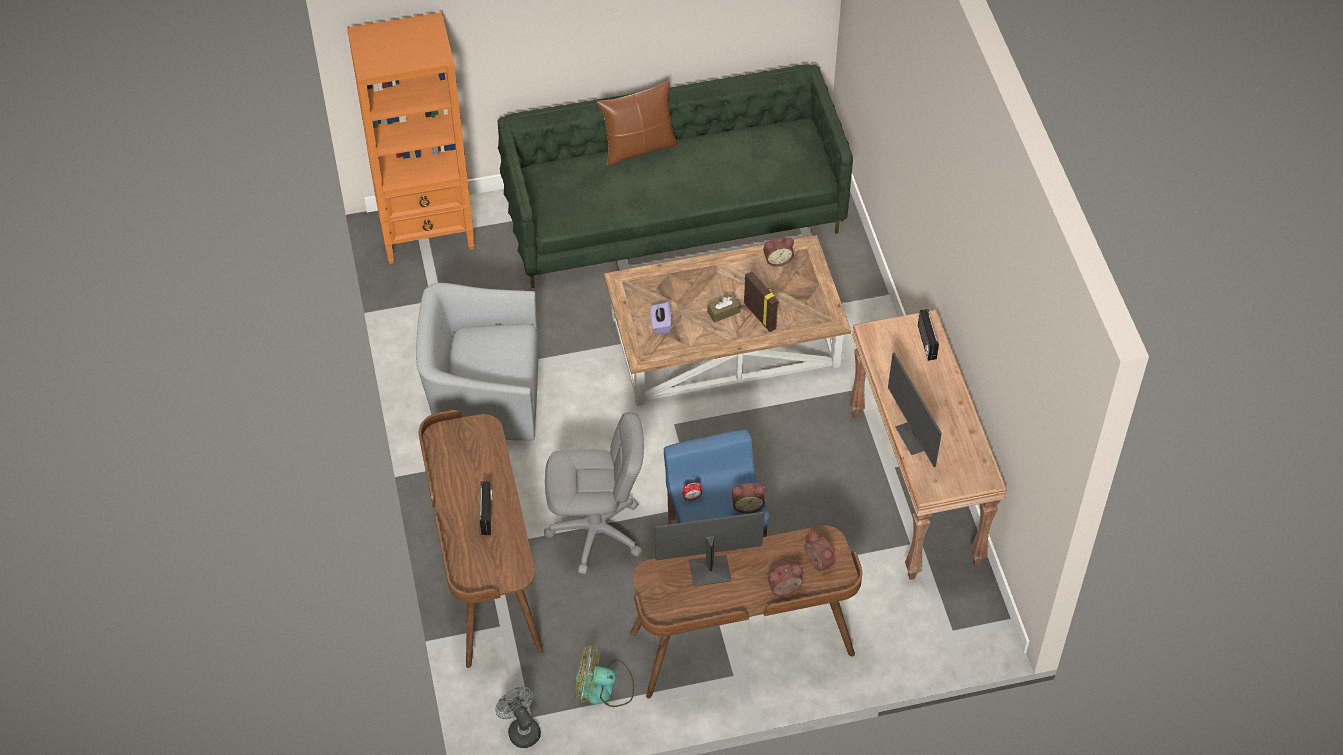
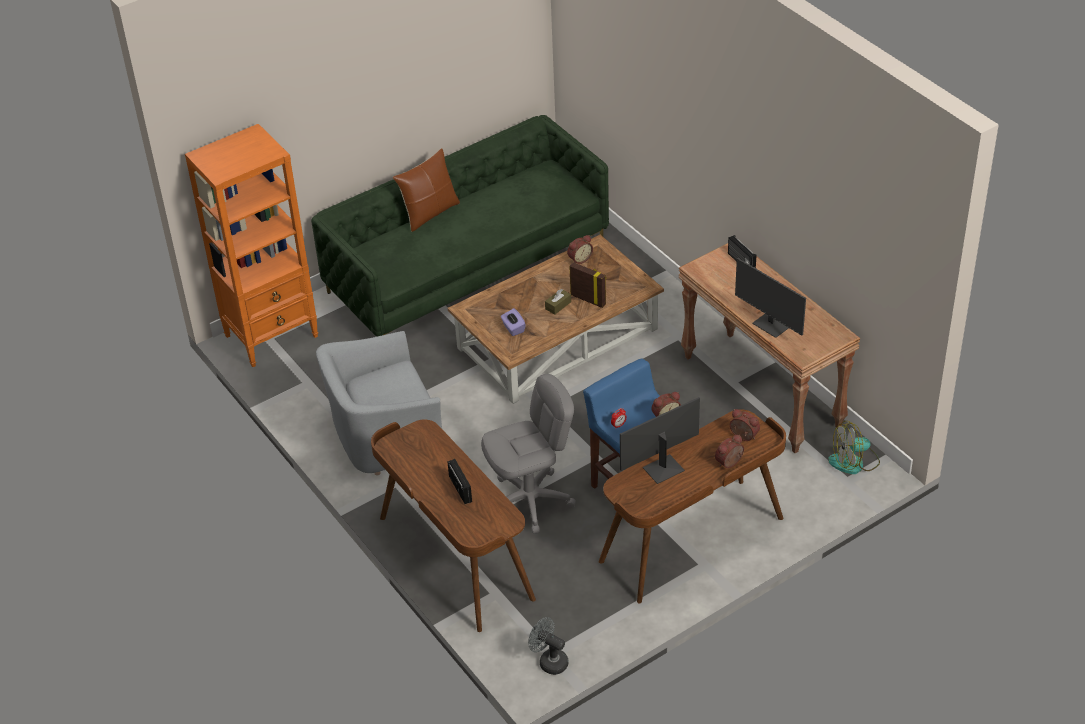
camera: 20 degrees left, 10 degrees down
(603, 688) = (600, 608): fan -> fan (854, 462)

